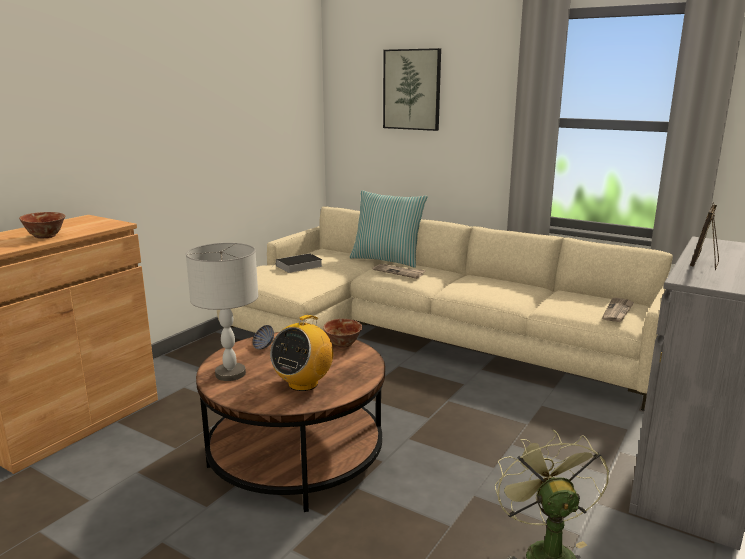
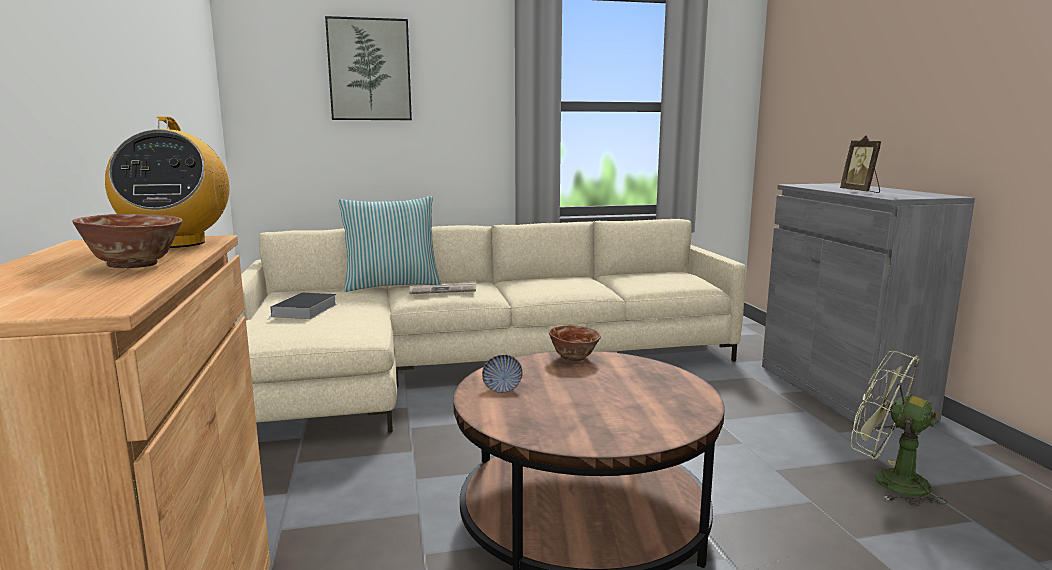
camera: 45 degrees left, 5 degrees down
(231, 374) = (548, 425): grey table lamp -> none
(303, 383) = (642, 401): radio -> radio (176, 243)
(618, 311) = (686, 277): newspaper -> none

